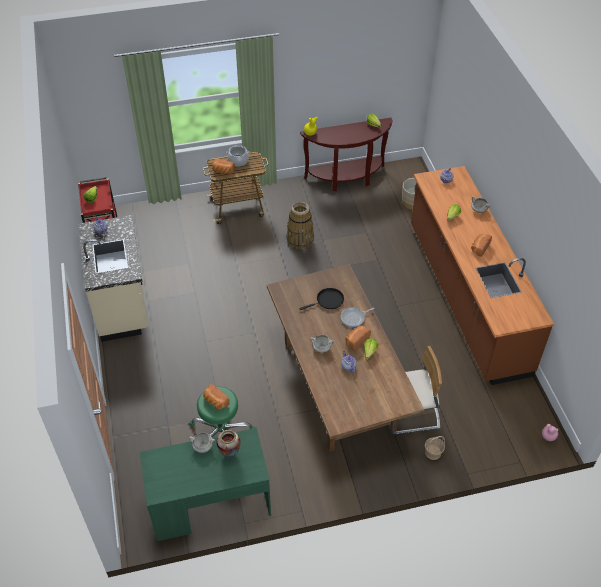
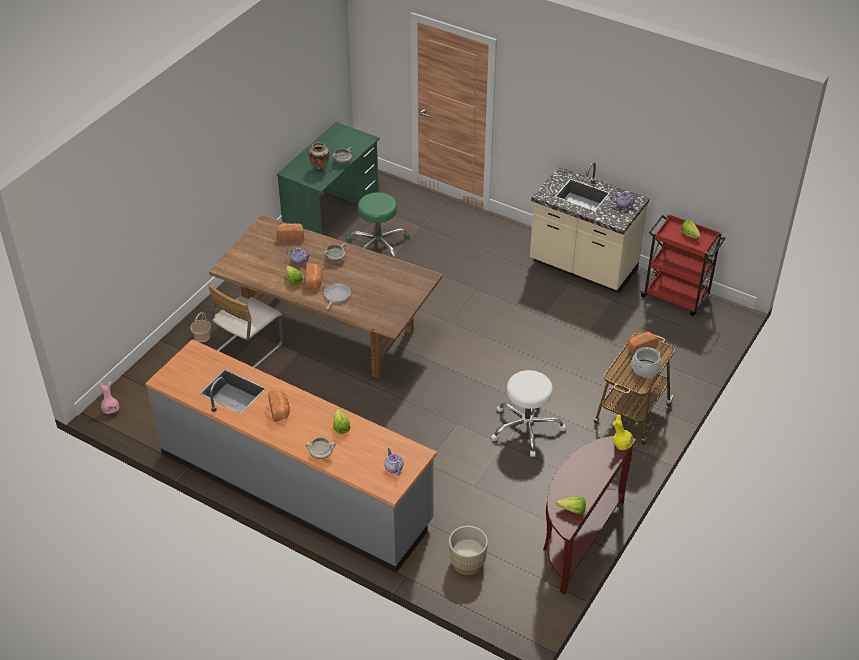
camera: 135 degrees right, 5 degrees down
(215, 402) = (378, 202): bread -> bread (291, 236)
(300, 239) = (526, 428): basket -> white stool
(328, 301) = (374, 294): black frying pan -> none
(466, 297) = (295, 487): brown counter -> grey counter

